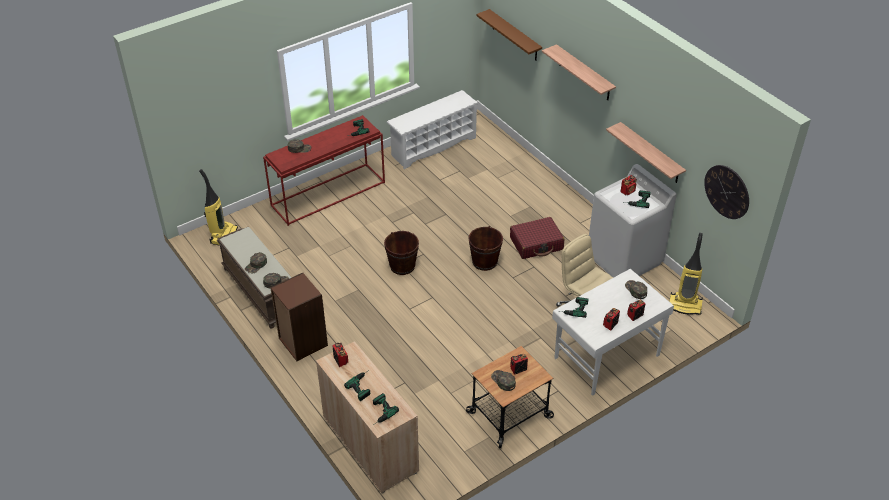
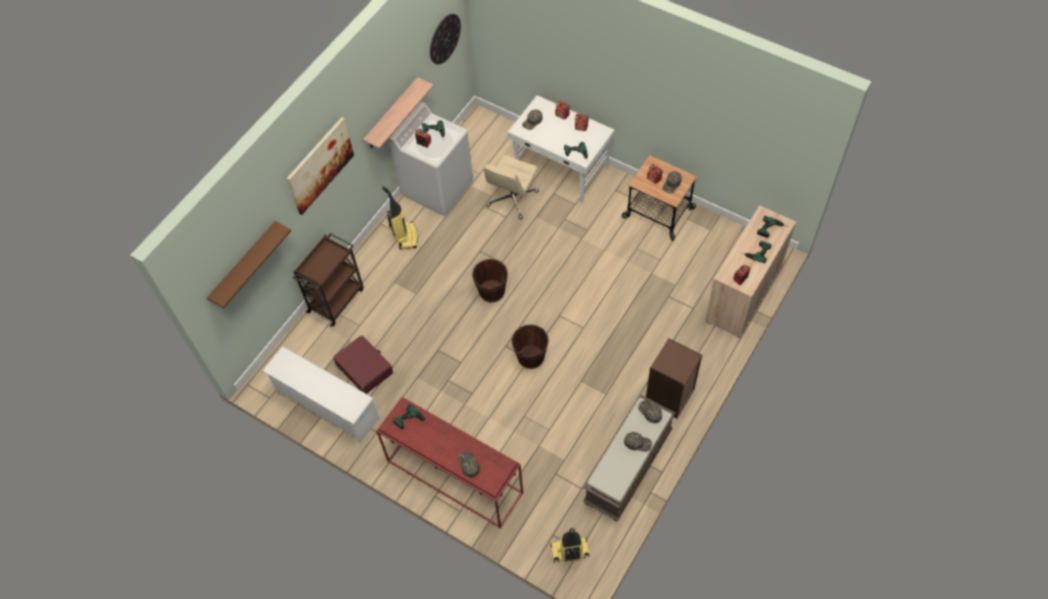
camera: 110 degrees left, 15 degrees up
(530, 171) = (336, 299): none -> brown cart
(536, 244) = (447, 259): red suitcase -> red suitcase (364, 368)
(584, 73) = (320, 165): shelf -> picture
(685, 305) = (475, 134): vacuum cleaner -> vacuum cleaner (406, 236)

